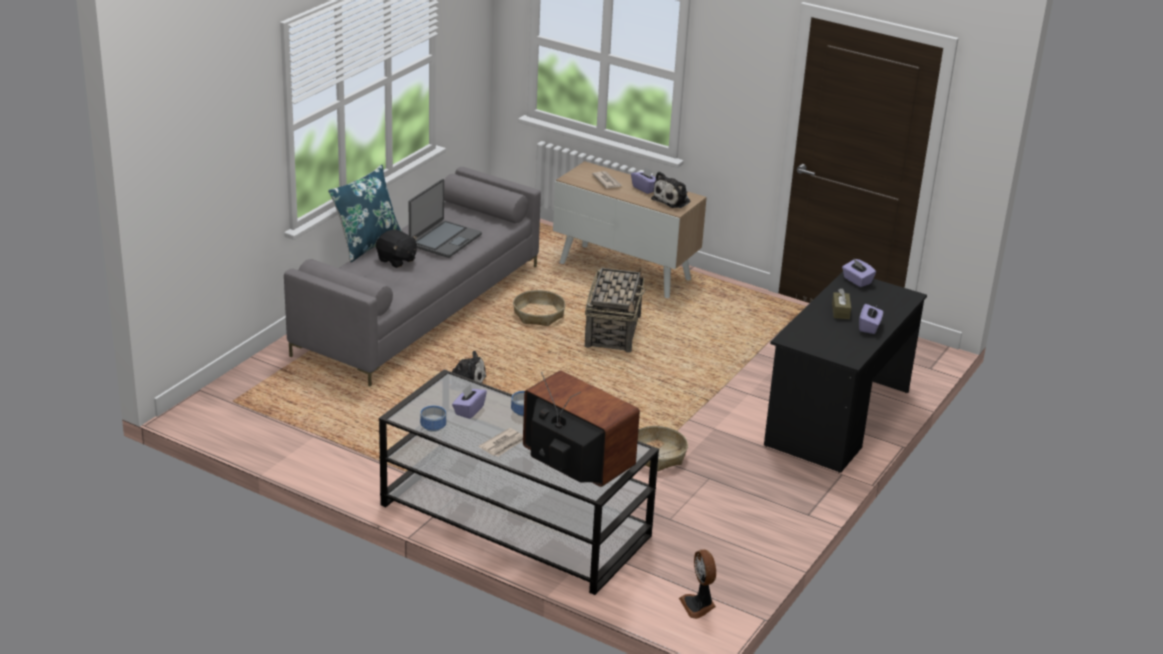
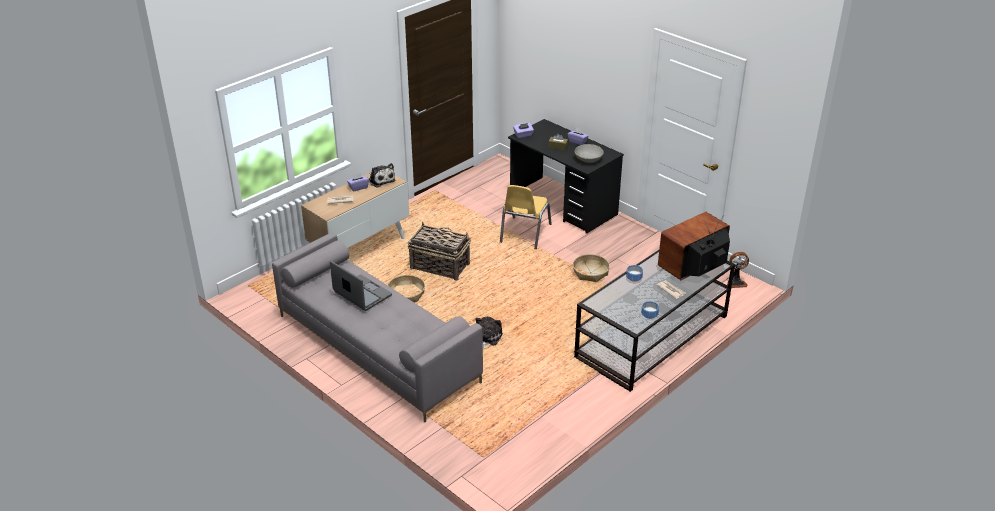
camera: 75 degrees left, 5 degrees up
(367, 244) = (351, 333): blue pillow -> none
(396, 260) = (384, 320): black plush toy -> none
(469, 410) = (629, 299): purple tissue box -> none
(733, 390) = (524, 233): none -> yellow chair
(817, 339) = (588, 159): none -> grey bowl

